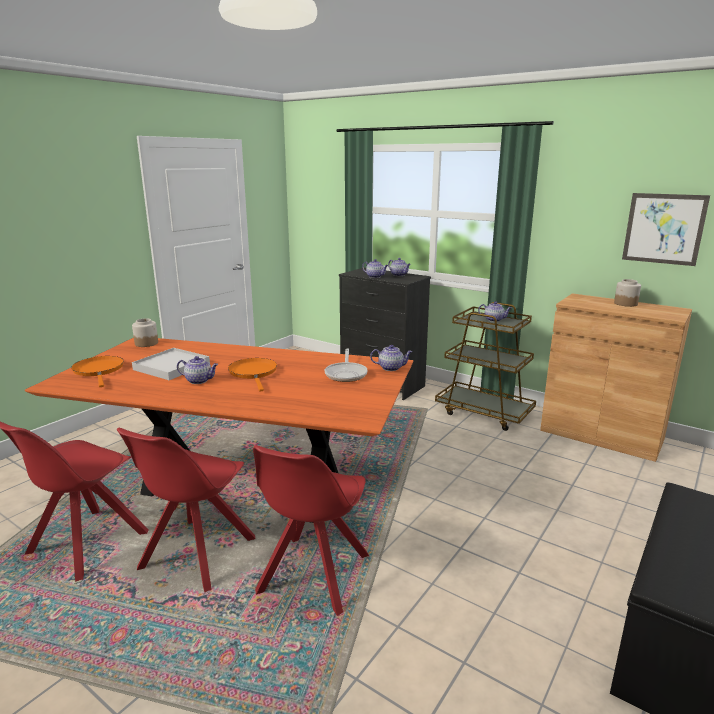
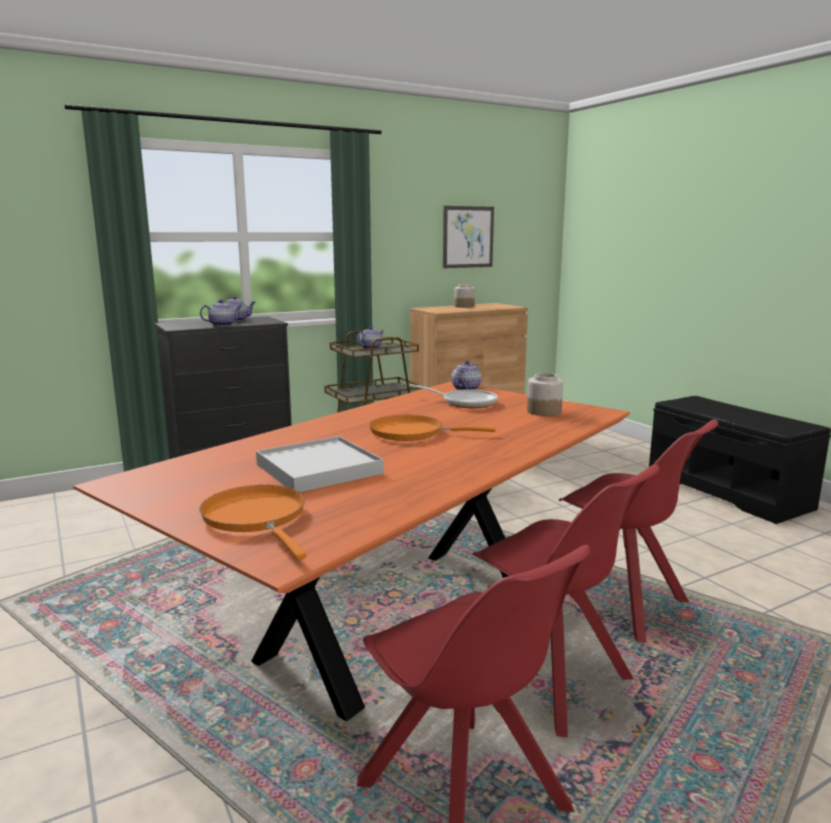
camera: 65 degrees left, 5 degrees down
(99, 370) = (257, 518): orange frying pan -> orange frying pan turned 60 degrees clockwise
(146, 343) = (147, 479): jar -> jar (543, 411)
(199, 380) = (408, 458): teapot -> none

